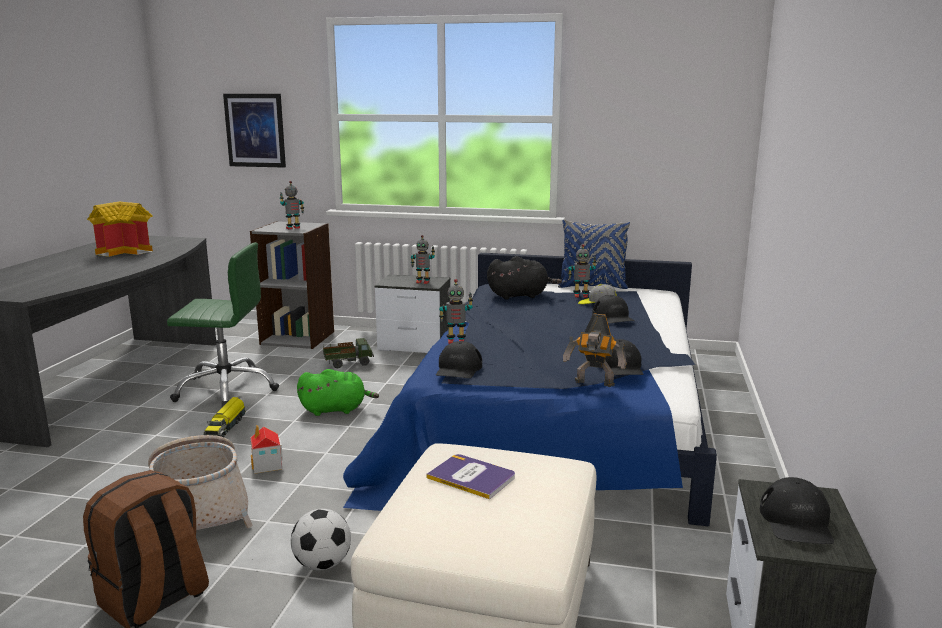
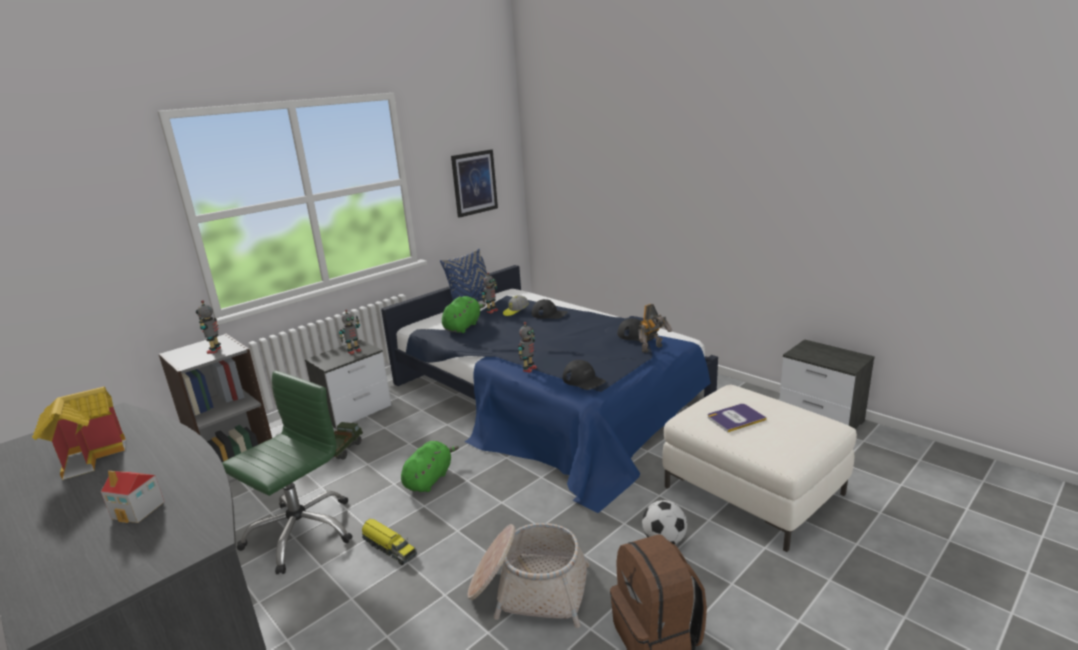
camera: 55 degrees left, 5 degrees up
(255, 130) = (82, 258): picture -> picture (474, 183)
(267, 465) = (492, 537): toy house -> toy house (139, 510)
(520, 295) = (463, 327): black plush toy -> green plush toy
(796, 522) = (830, 356): black cap -> none

